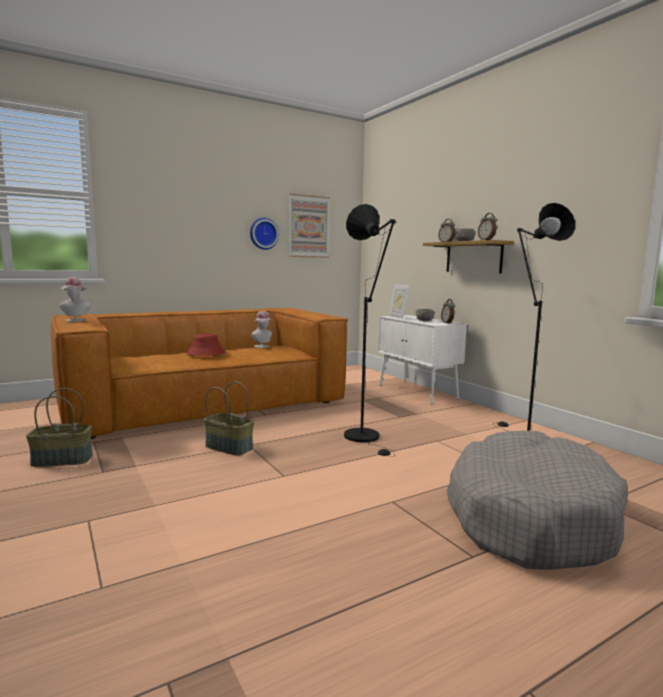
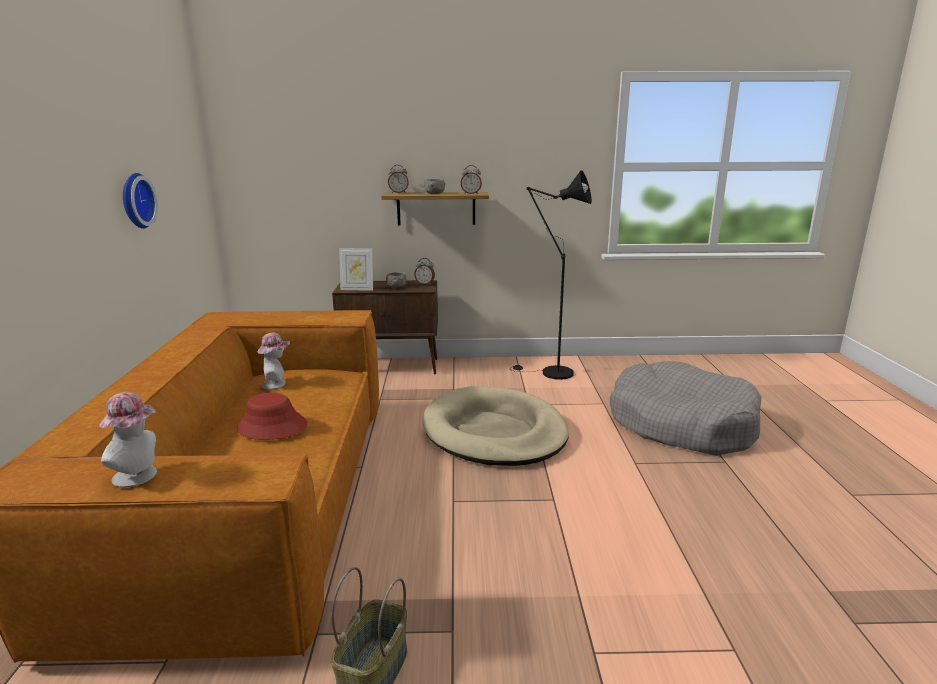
camera: 60 degrees left, 10 degrees up
(230, 447) = (450, 515): basket -> none
(308, 226) = (171, 176): picture -> none
(366, 438) = (494, 432): black floor lamp -> beige dog bed
(417, 392) = (391, 367): white cabinet -> brown cabinet

